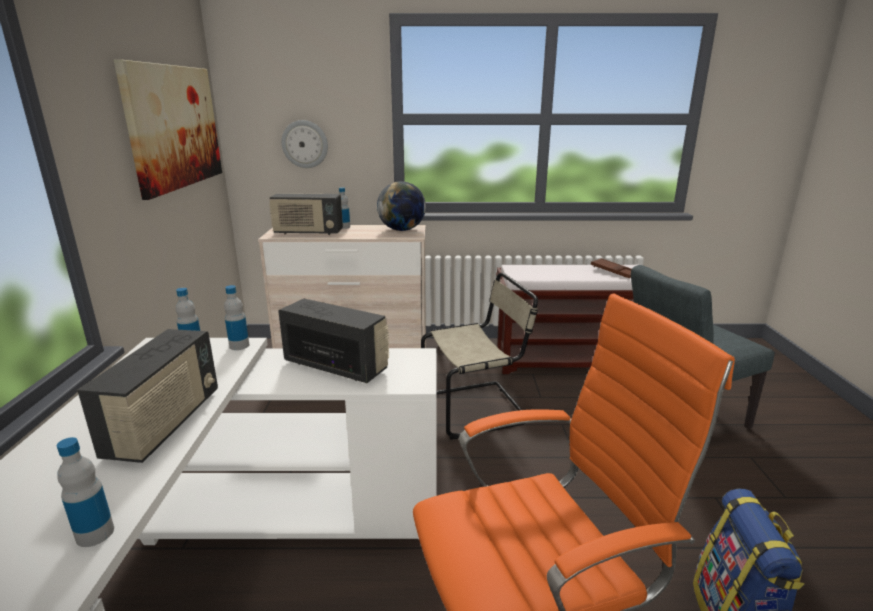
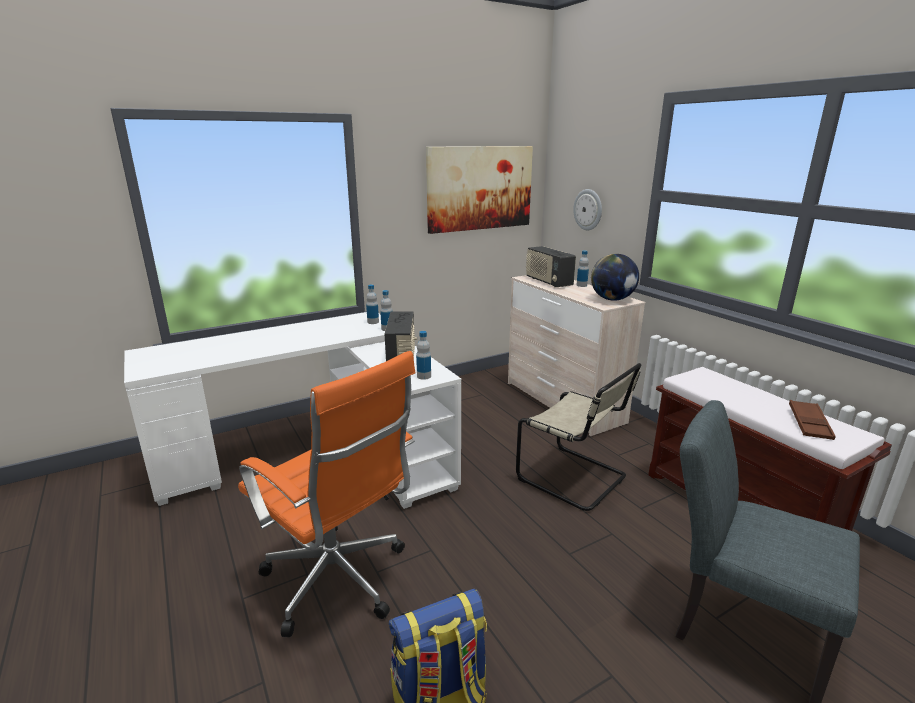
camera: 60 degrees right, 0 degrees up
(95, 534) = (223, 358): bottle -> bottle (424, 376)
(165, 424) = (300, 342): radio -> none

